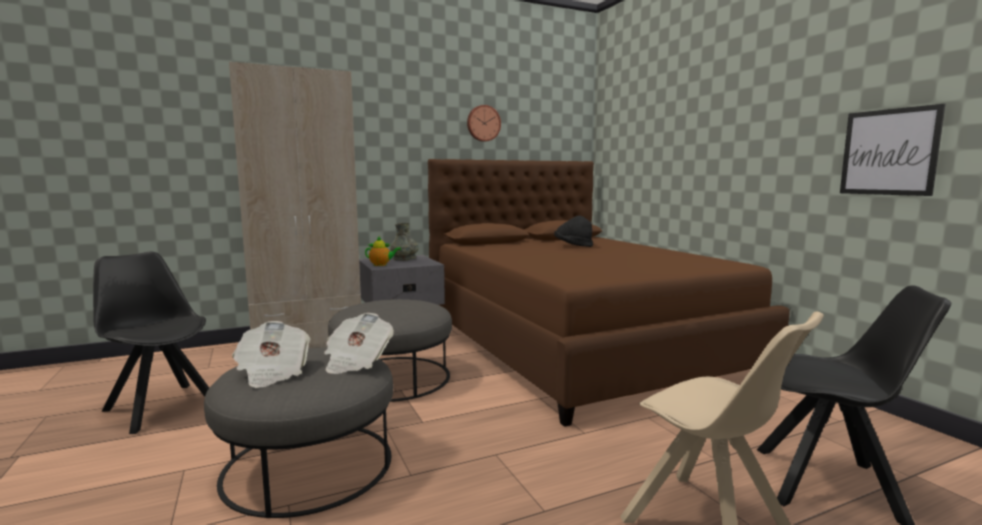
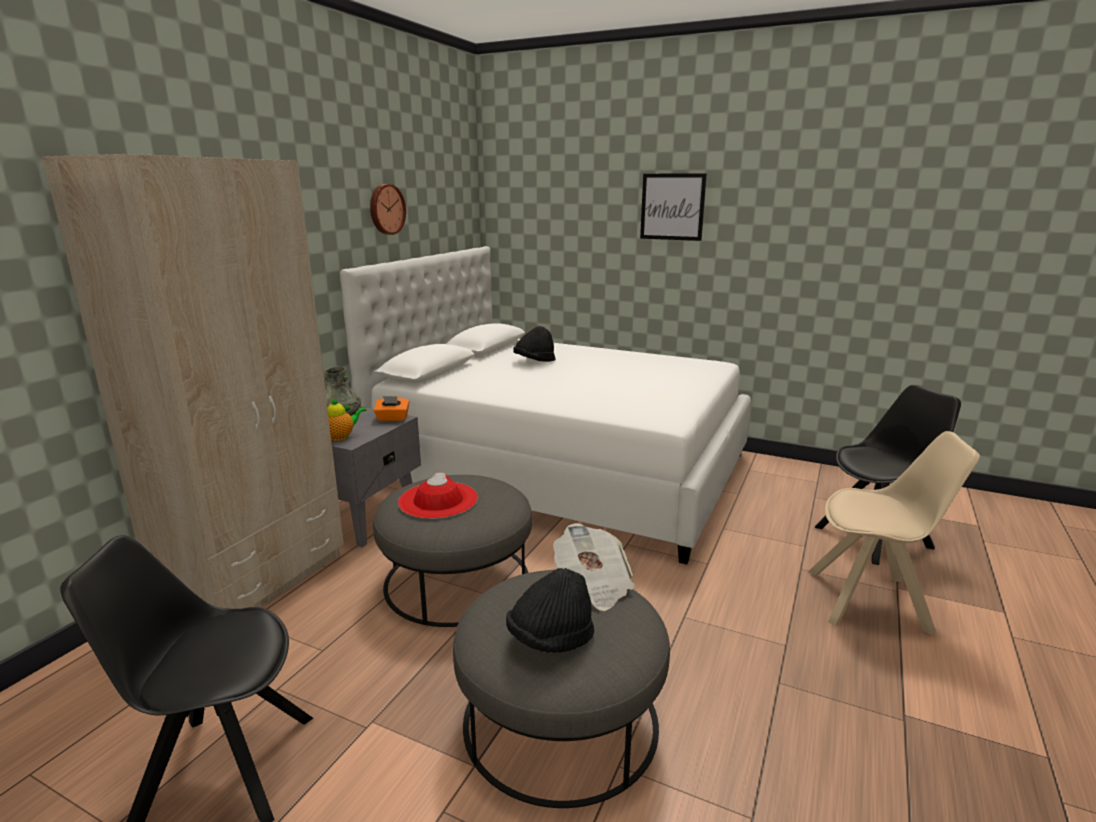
camera: 40 degrees left, 10 degrees up
(272, 372) = (550, 639): newspaper -> black hat
(382, 306) = (438, 500): none -> red hat
(427, 263) = (392, 419): none -> orange tissue box
(577, 344) = (562, 469): brown bed -> white bed
(888, 152) = (833, 264): picture -> picture (672, 207)

